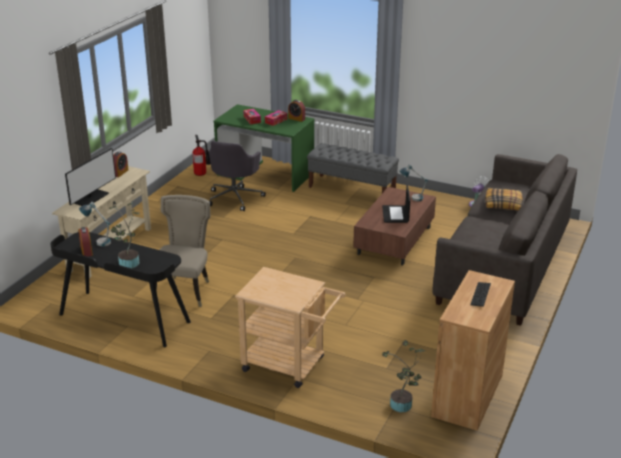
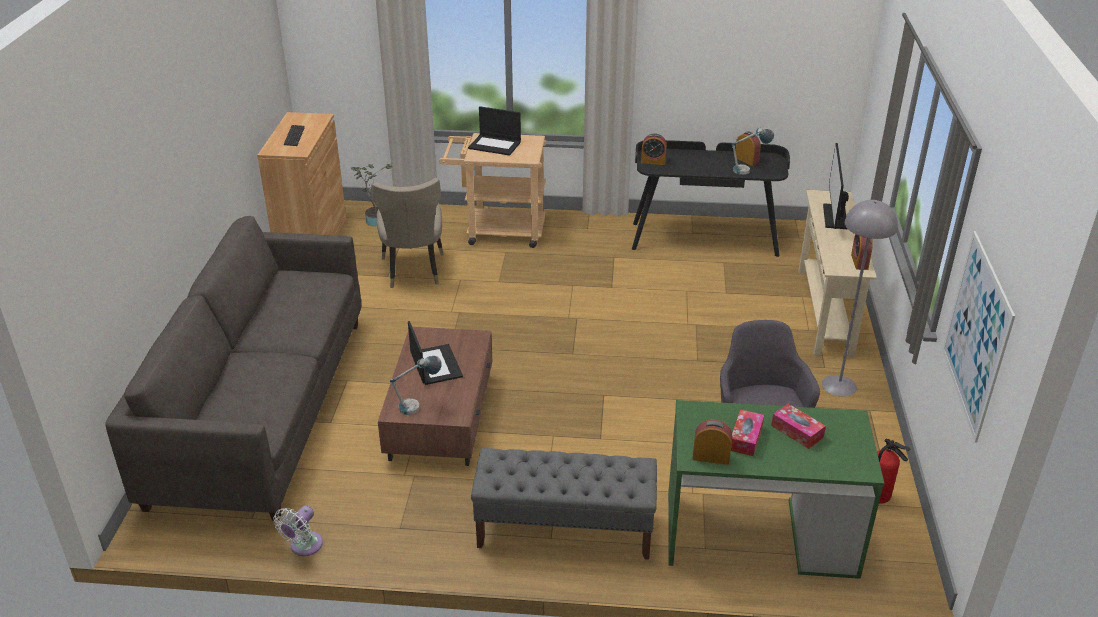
camera: 160 degrees right, 5 degrees up
(128, 264) = (685, 156): potted plant -> none
(158, 213) = (838, 385): none -> grey floor lamp
(161, 264) = (653, 161): none -> alarm clock
(182, 63) = (976, 334): none -> picture
(185, 290) = (672, 280): beige chair -> beige chair (413, 272)
(288, 291) = (495, 145): none -> laptop
(503, 204) = (256, 369): pillow -> none

